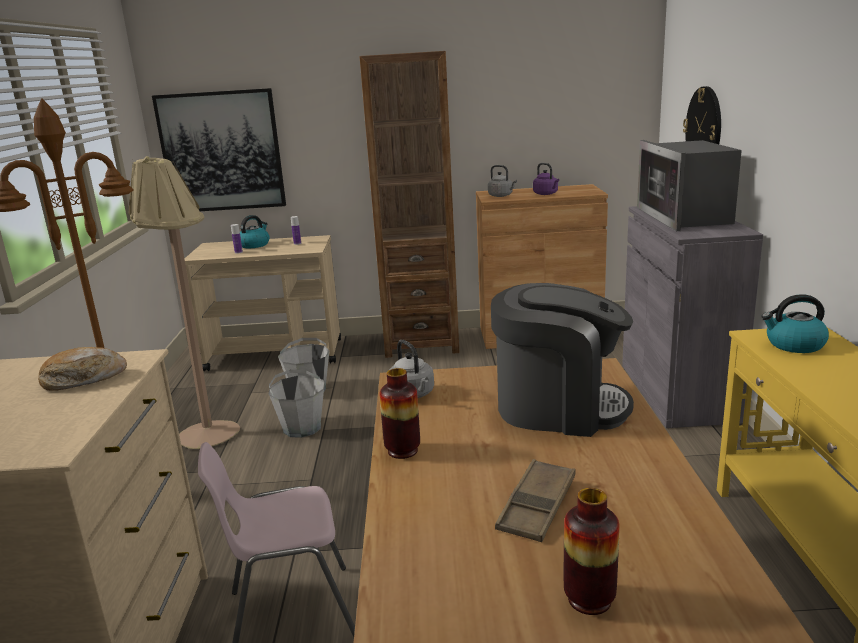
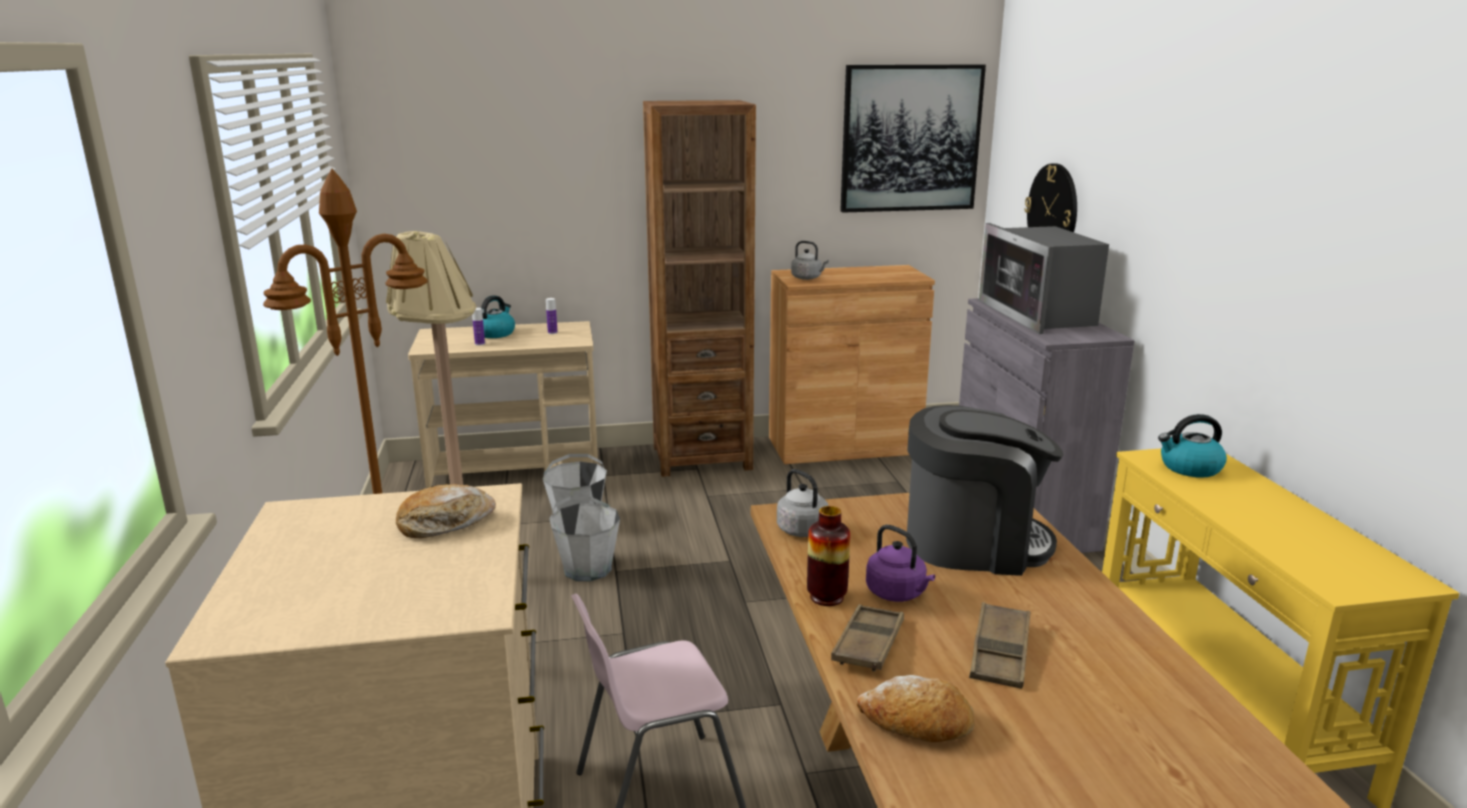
camera: 10 degrees left, 0 degrees up
(221, 151) = (451, 211): picture -> picture (910, 138)
(418, 494) = (868, 644): none -> brown tray
(424, 570) = (916, 723): none -> bread
(546, 194) = (861, 277): purple kettle -> purple kettle (898, 594)
(589, 599) = (1093, 742): vase -> none

